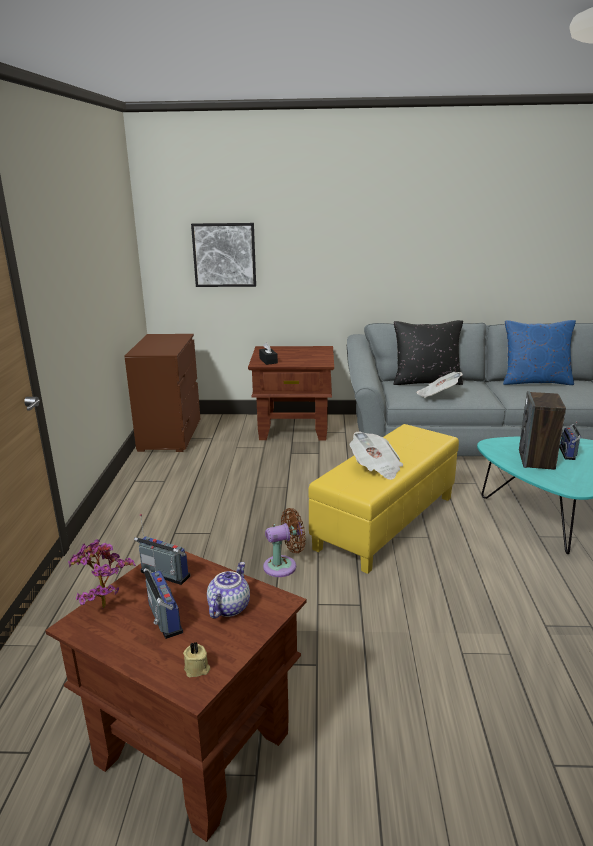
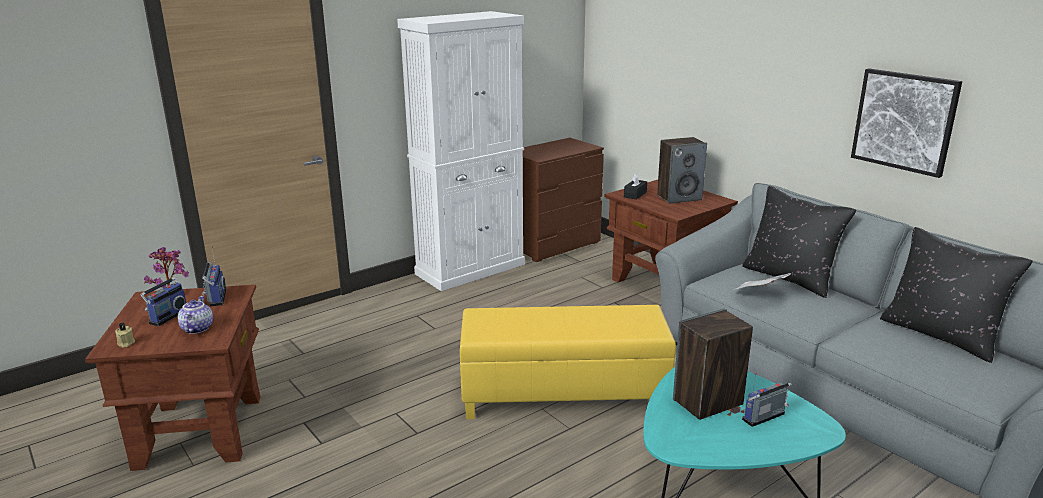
camera: 50 degrees right, 0 degrees up
(141, 479) = (470, 269): none -> white cabinet
(224, 255) = (649, 68): picture -> picture (904, 121)
(228, 607) = (196, 328): teapot -> teapot turned 75 degrees counterclockwise
(283, 566) = (429, 377): brown fan -> none
(298, 354) = (679, 197): none -> speaker
(376, 468) = (531, 324): newspaper -> none
(535, 381) = (941, 335): blue pillow -> black pillow

